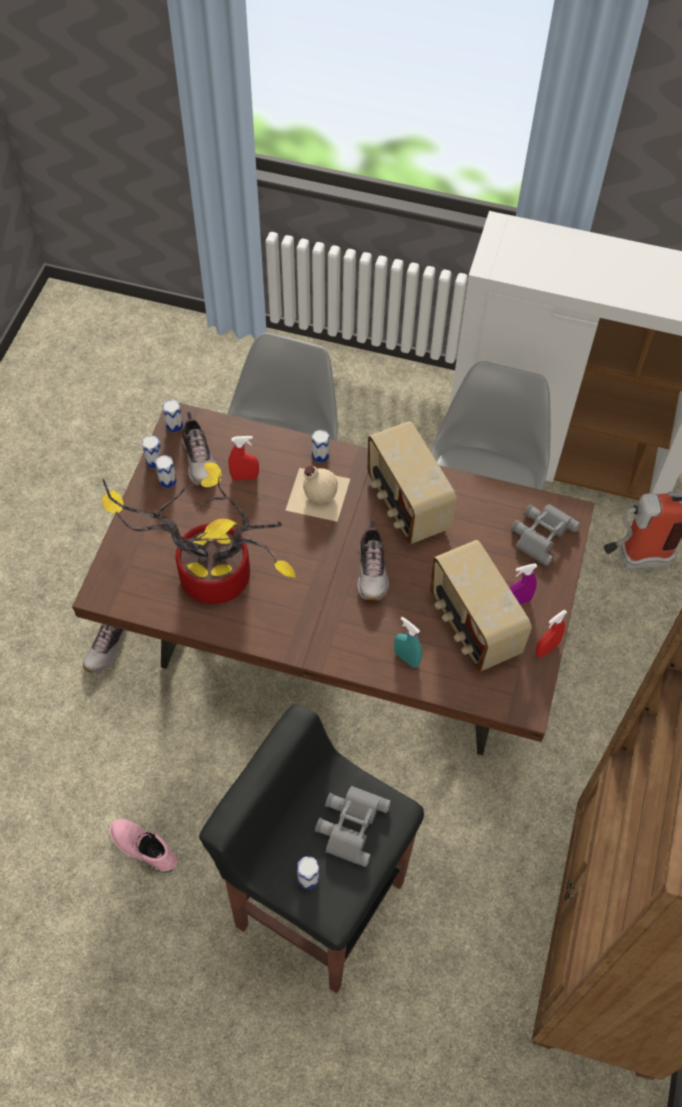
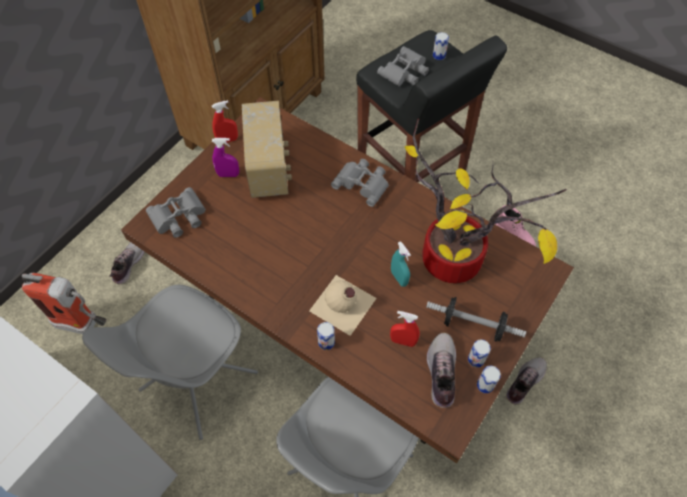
camera: 160 degrees left, 0 degrees up
(174, 425) = (458, 422): can -> none
(177, 511) = (472, 325): none -> dumbbell
(348, 639) = (363, 183): none -> grey binoculars
(372, 571) = (324, 226): shoe -> shoe (128, 264)
(406, 504) = (271, 272): radio -> none
(406, 658) = (327, 160): turquoise spray bottle -> turquoise spray bottle (399, 278)

